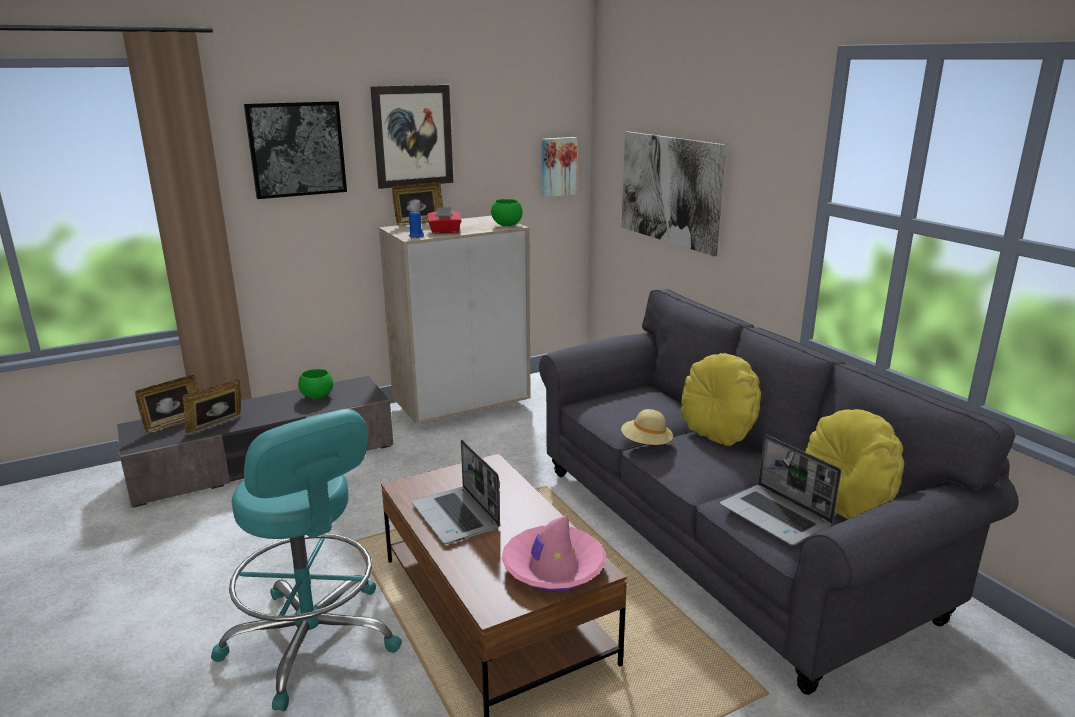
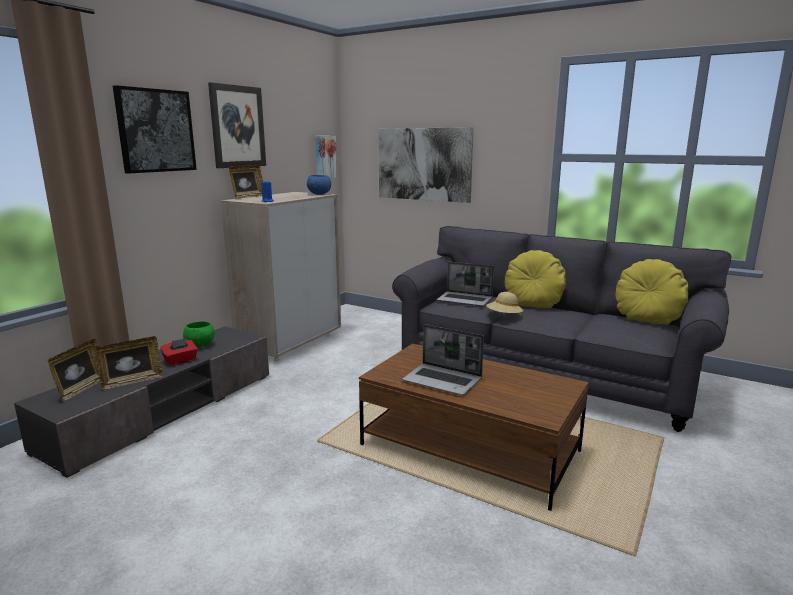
camera: 30 degrees left, 5 degrees down
(217, 426) = (132, 381): picture frame -> picture frame turned 135 degrees counterclockwise
(312, 642) = (370, 512): turquoise stool -> none
(445, 231) = (283, 198): red tissue box -> red tissue box (180, 361)
(506, 225) = (319, 194): green bowl -> blue bowl
(553, 567) = (544, 389): pink hat -> none
(776, 516) = (627, 331): laptop -> laptop (465, 300)

